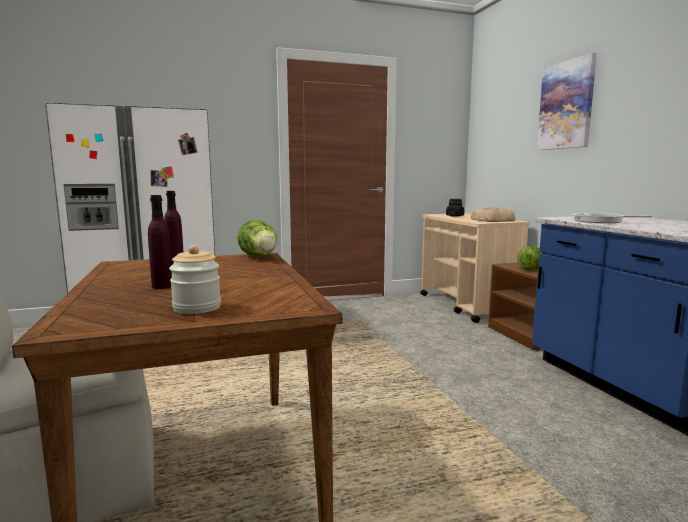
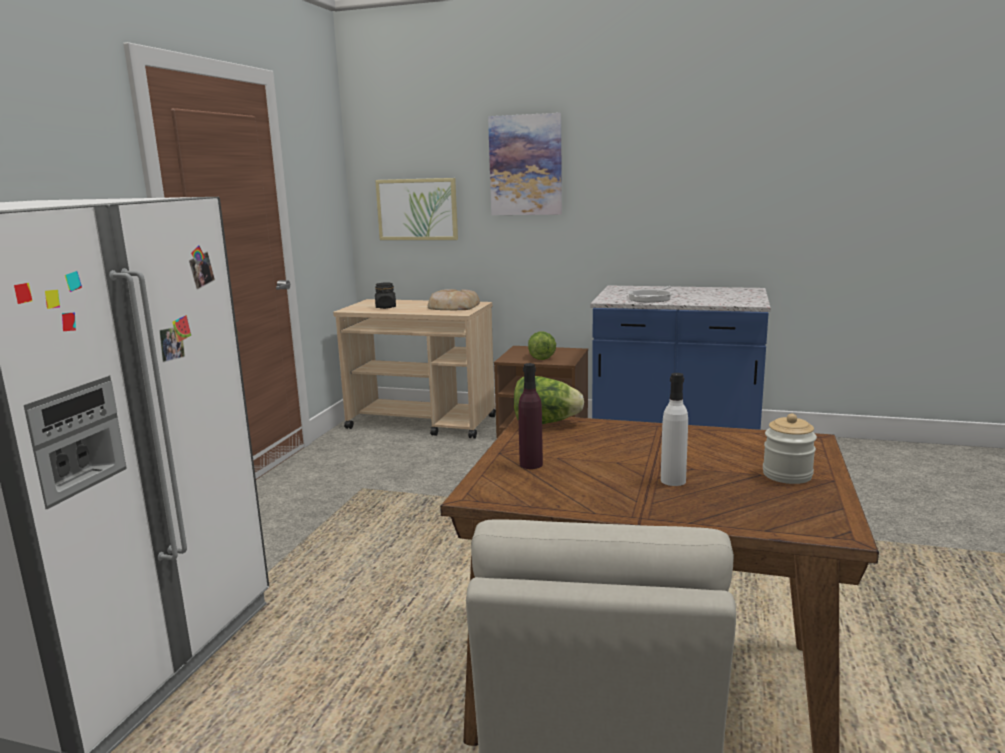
camera: 55 degrees left, 5 degrees up
(162, 286) = (673, 480): purple bottle -> white bottle
(498, 148) = (417, 209): none -> picture

